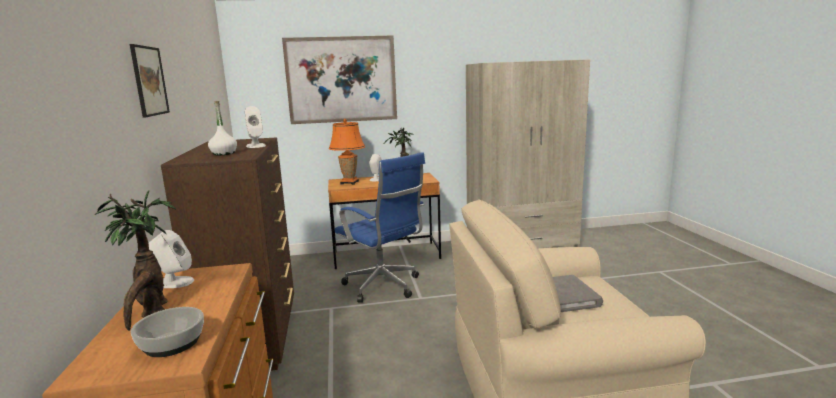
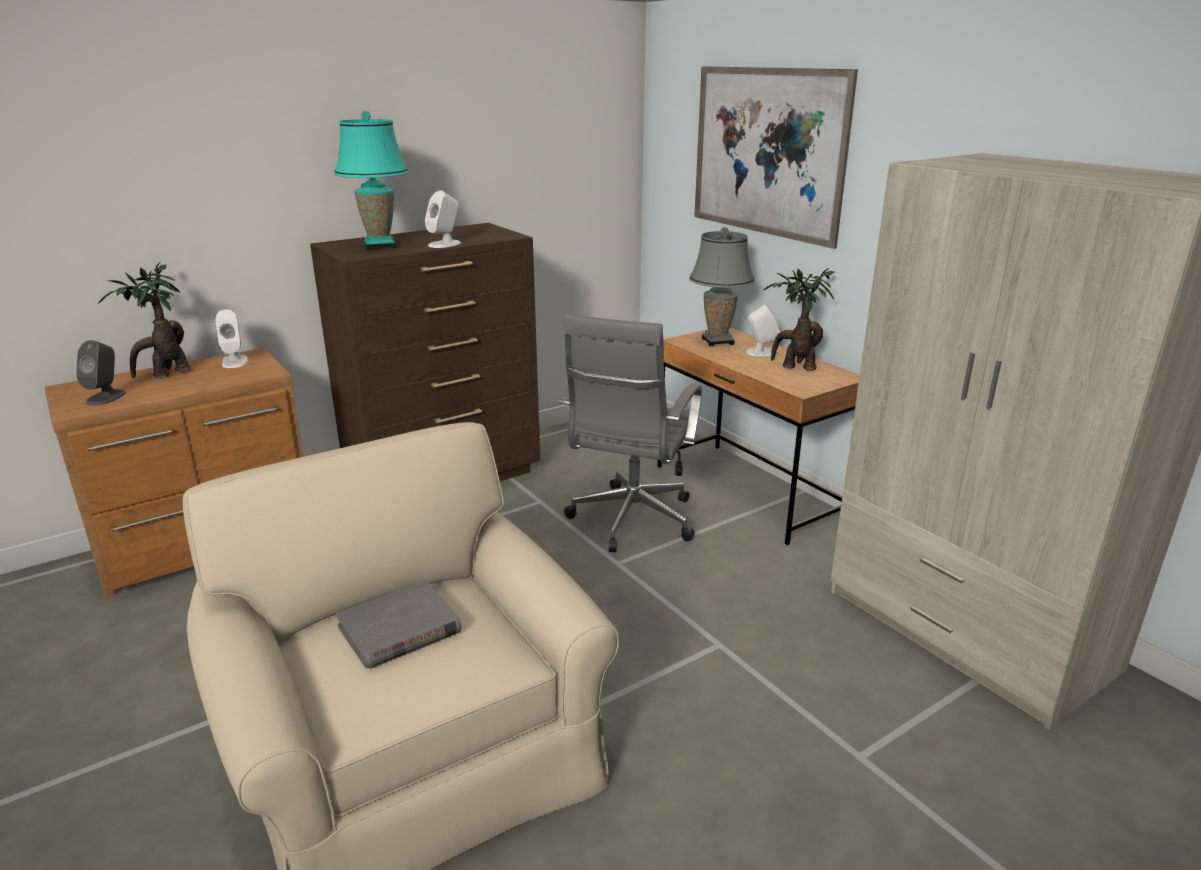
camera: 65 degrees right, 10 degrees up
(149, 81) = (326, 149): picture -> none
(172, 342) = (106, 397): bowl -> grey speaker
(223, 153) = (380, 246): white bottle -> turquoise table lamp
(349, 183) = (717, 341): orange table lamp -> grey table lamp
(384, 287) = (630, 522): blue office chair -> grey office chair

